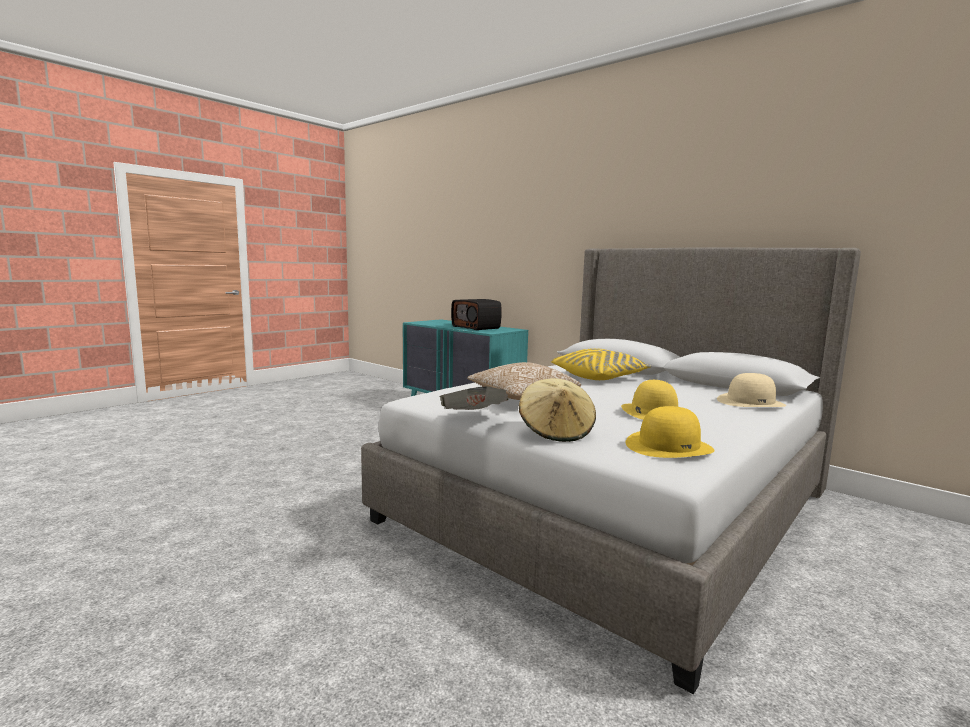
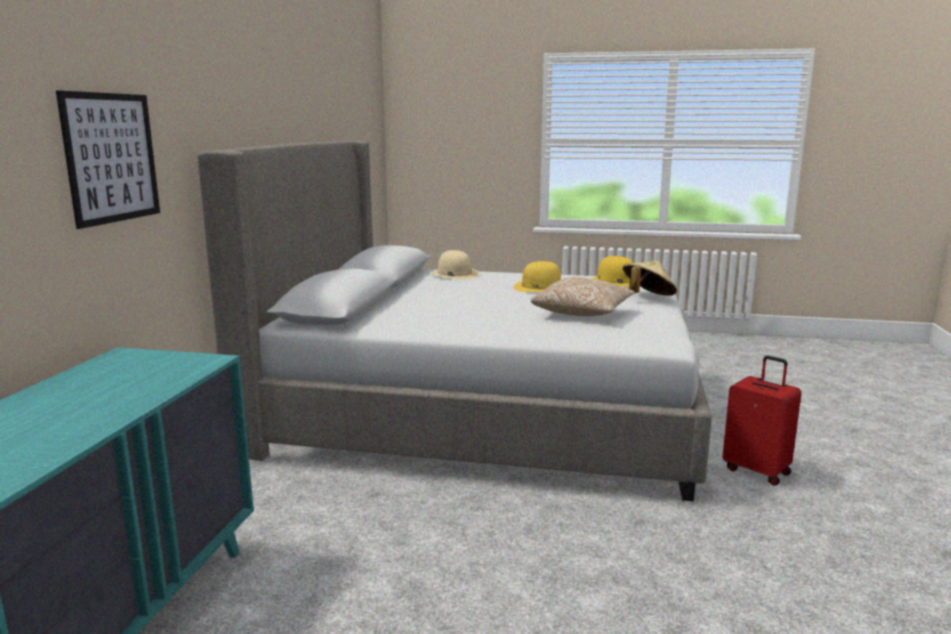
camera: 120 degrees left, 5 degrees up
(359, 574) = (757, 471): none -> red suitcase
(473, 418) = (671, 316): newspaper -> none
(476, 327) = (107, 387): radio -> none
(546, 250) = (111, 158): none -> picture
(599, 377) = (422, 309): yellow pillow -> none

